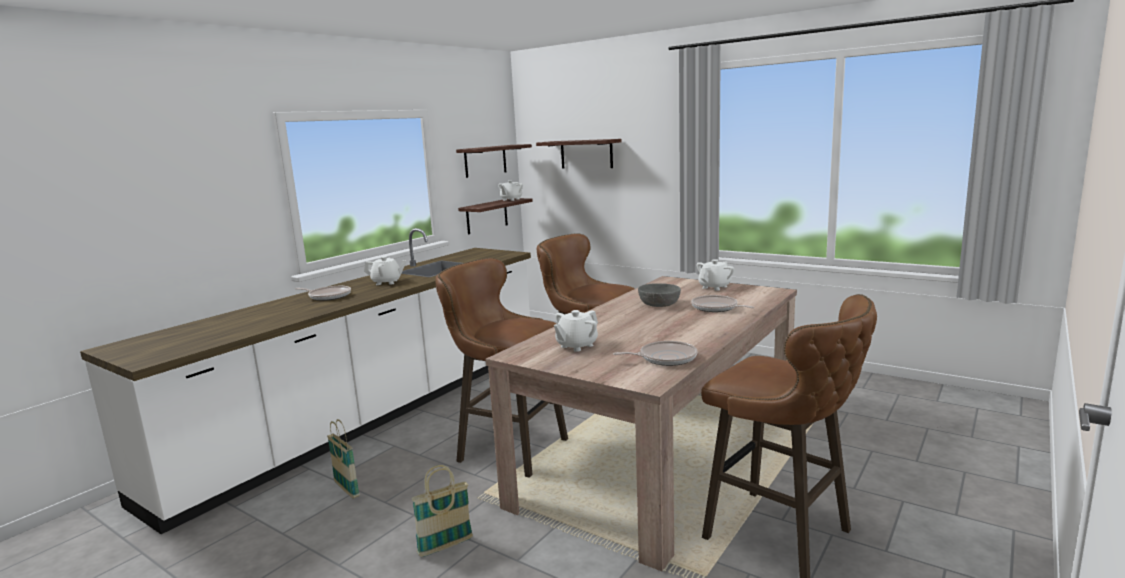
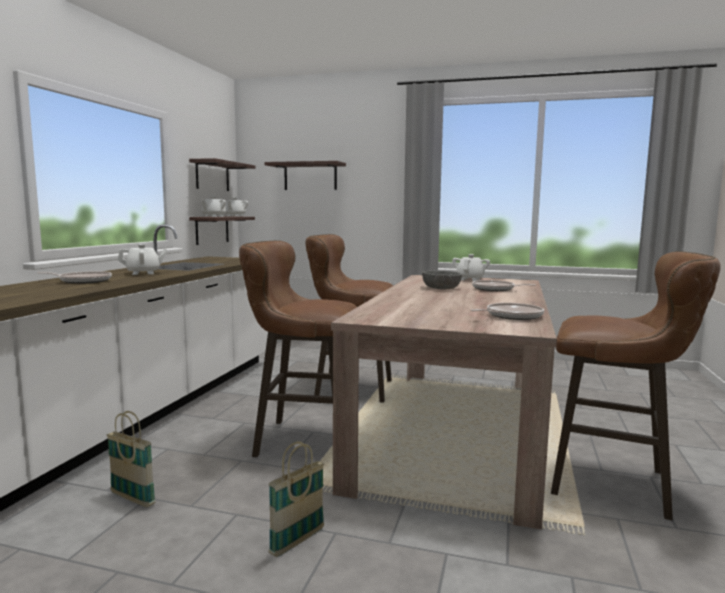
camera: 20 degrees left, 5 degrees down
(576, 346) = (412, 312): white teapot -> white teapot (213, 216)

